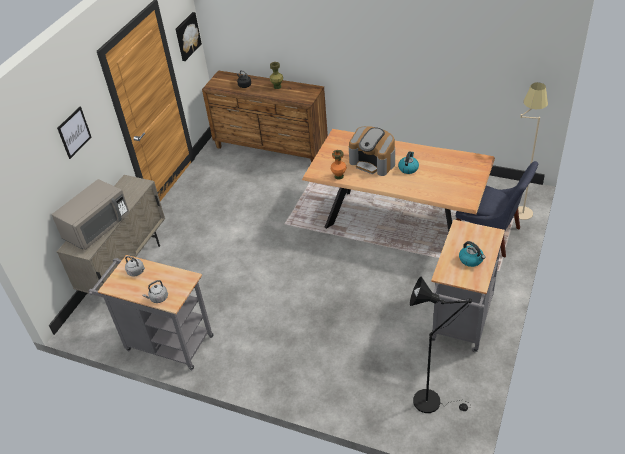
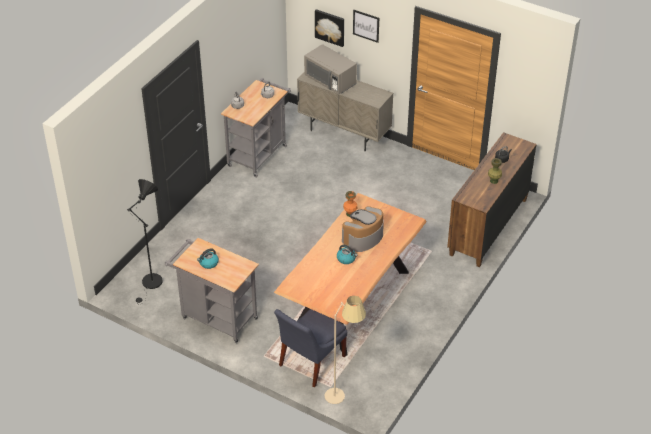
camera: 95 degrees right, 0 degrees up
(187, 36) = (526, 90): picture -> picture (330, 27)

